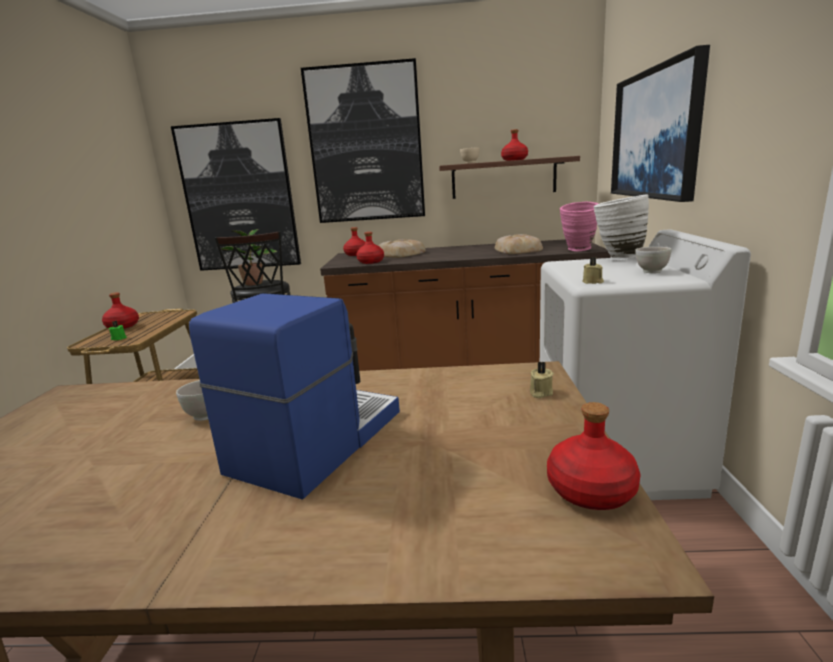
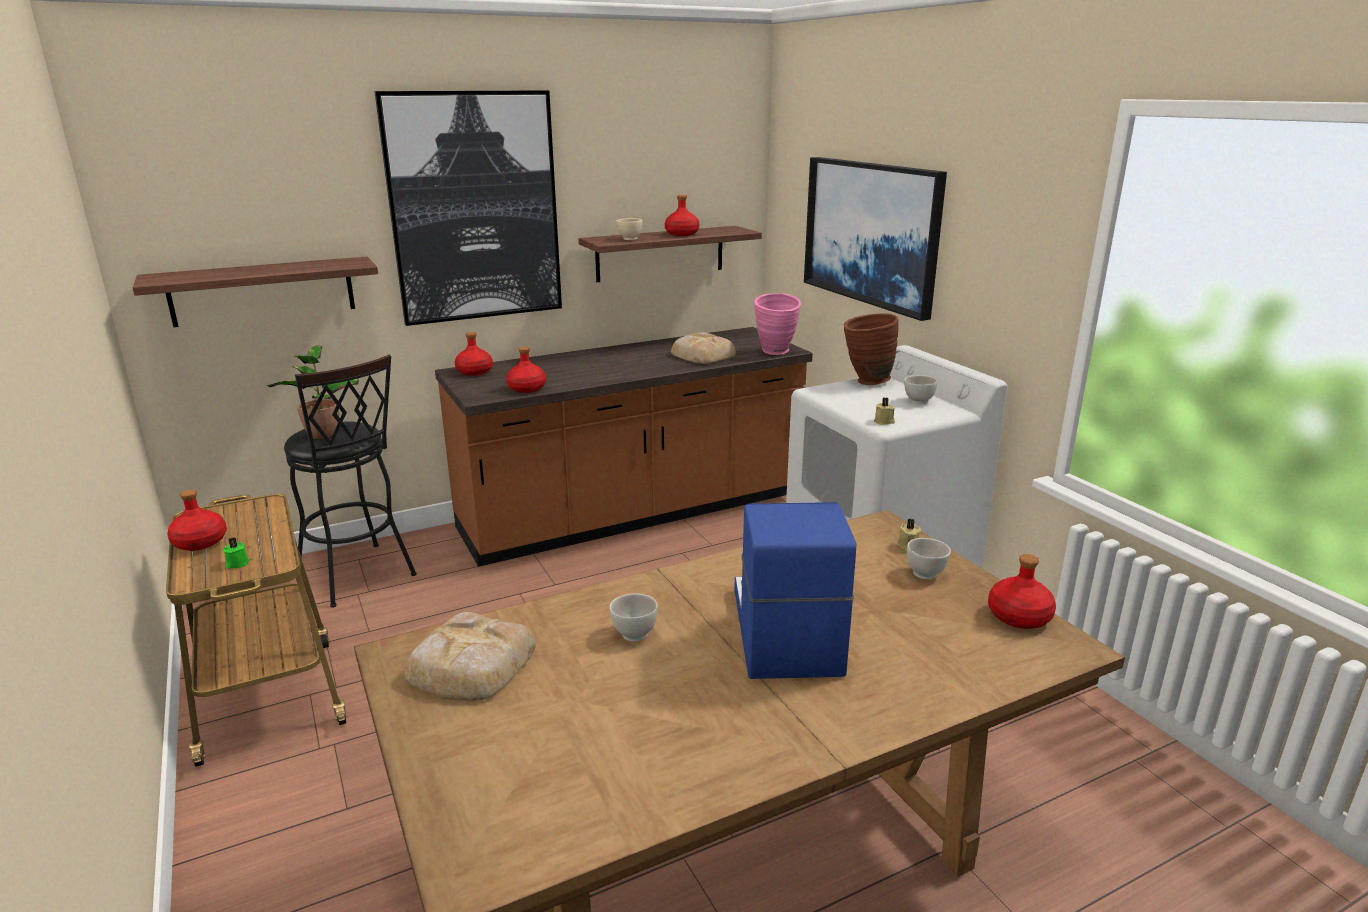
camera: 30 degrees left, 5 degrees up
(239, 197) = (262, 291): picture -> shelf
(400, 254) = (546, 369): bread -> bread (469, 666)
(527, 420) = (925, 574): none -> white bowl
(616, 259) = (865, 382): white vase -> brown vase

